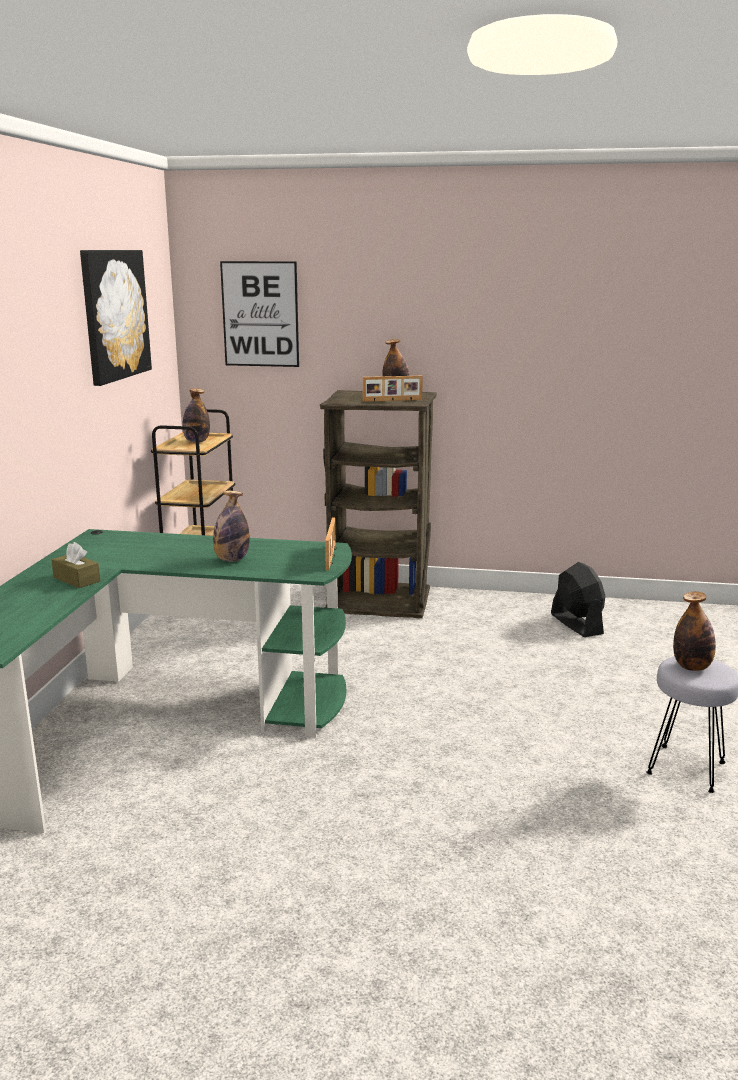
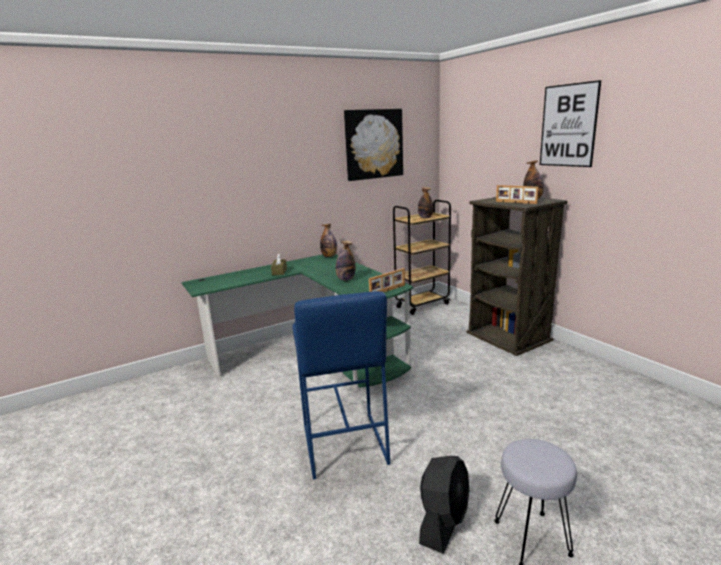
camera: 50 degrees right, 0 degrees up
(260, 314) = (475, 144): picture -> picture (568, 125)
(414, 799) = (344, 445): none -> blue stool
(576, 624) = (626, 402): black fan -> black fan (444, 521)
(692, 667) = (535, 453): bottle -> bottle (329, 256)

